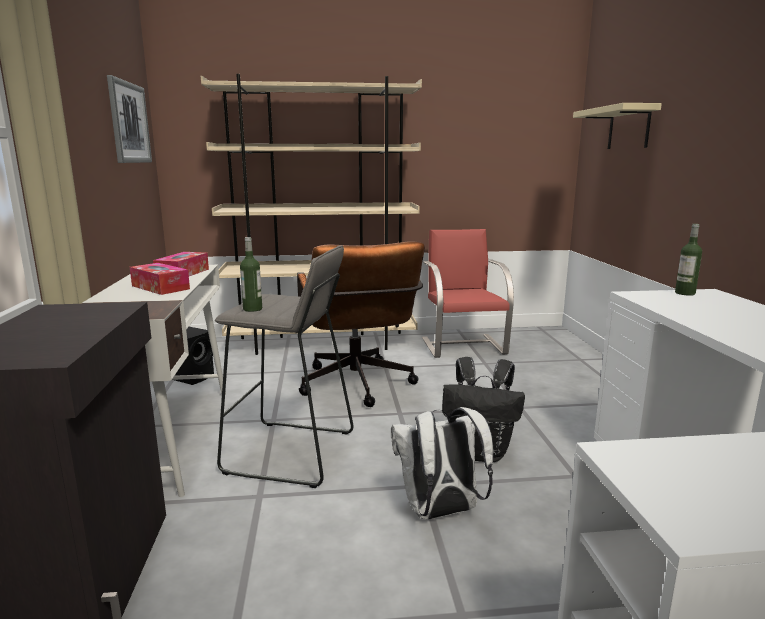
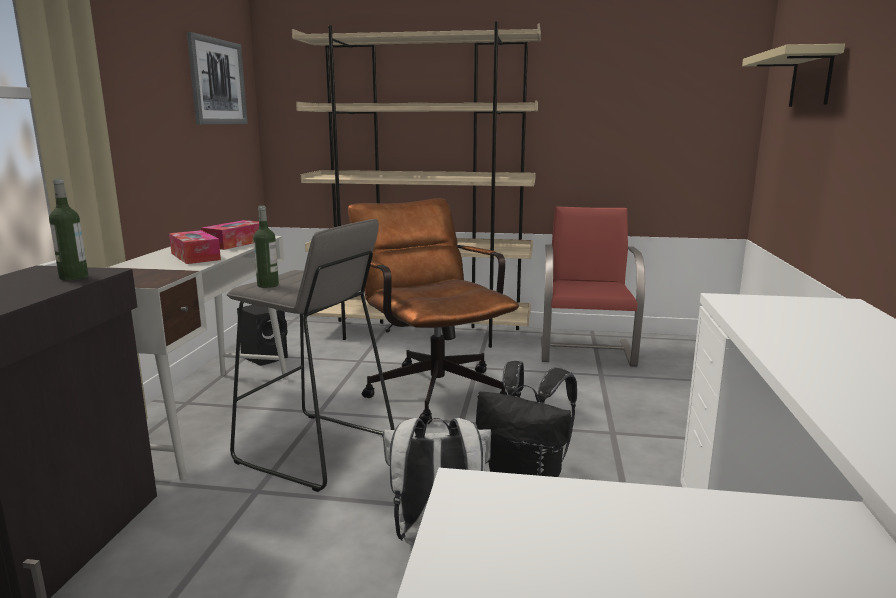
camera: 15 degrees right, 0 degrees up
(358, 387) = (431, 387): brown office chair -> brown office chair turned 150 degrees clockwise
(685, 293) = (804, 302): bottle -> bottle (73, 277)

